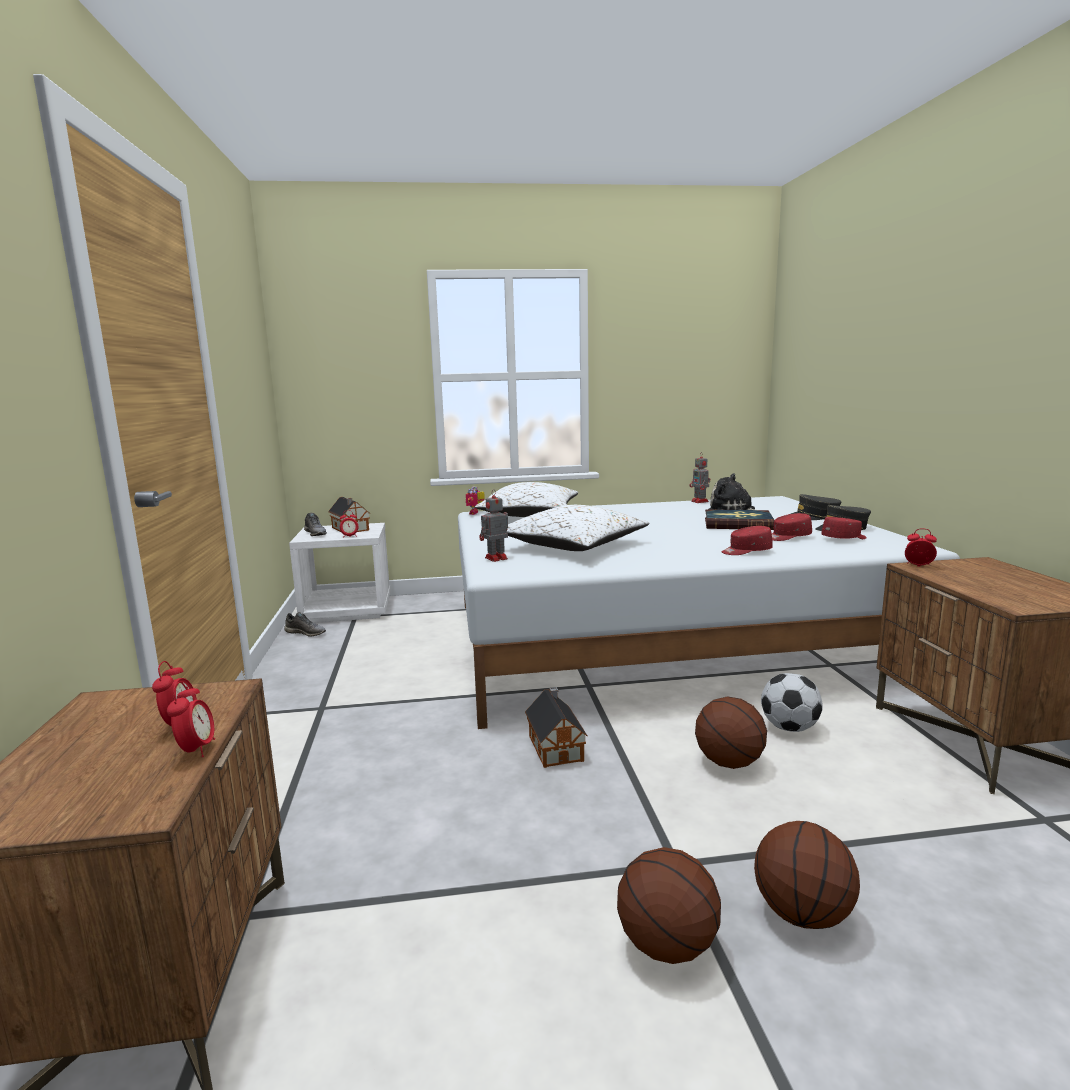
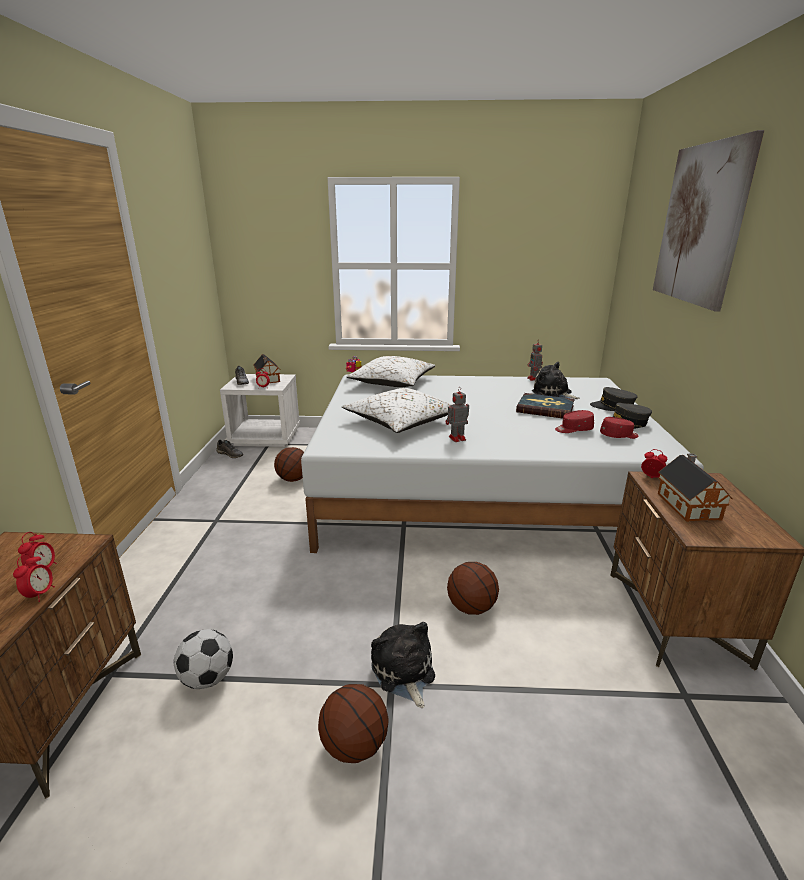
camera: 10 degrees right, 10 degrees up
(495, 558) = (336, 430): toy robot -> toy robot (456, 438)
(555, 746) = (356, 575): toy house -> toy house (687, 505)
(684, 847) = (403, 672): none -> plush toy
(746, 551) = (528, 443): red cap -> none
(789, 728) = (532, 584): football -> football (207, 678)
(802, 914) = (457, 740): basketball -> basketball (293, 479)
(896, 293) = (700, 224): none -> picture

